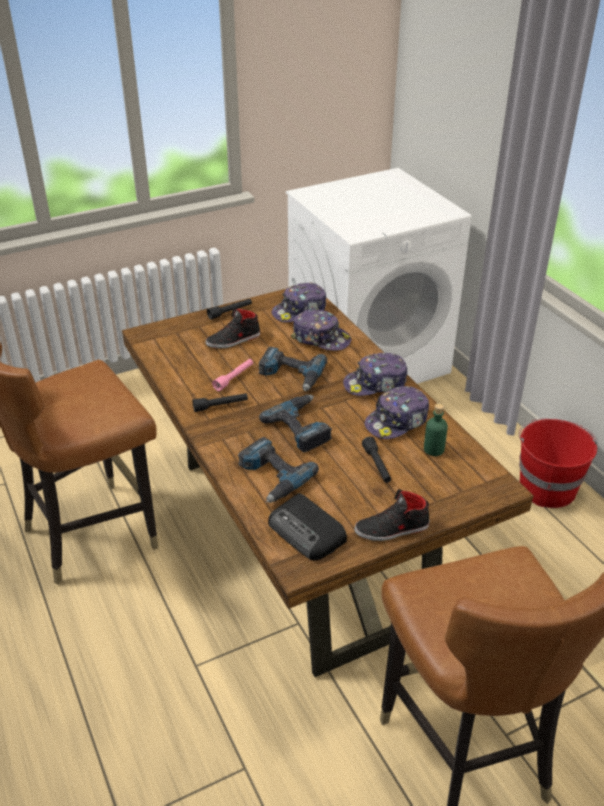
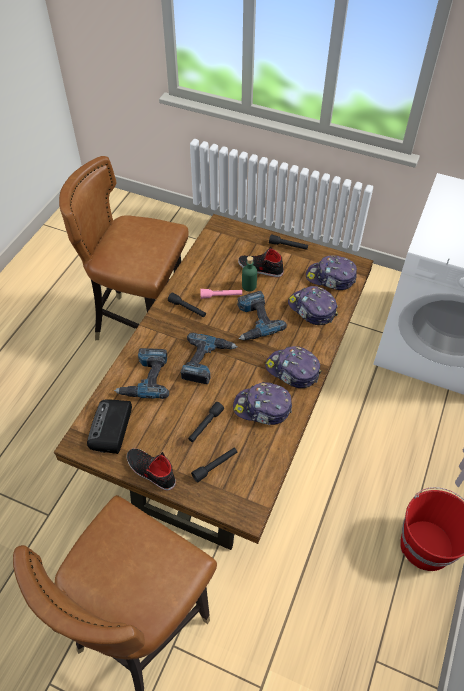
camera: 50 degrees right, 15 degrees up
(321, 338) = (311, 309): cap -> cap turned 150 degrees clockwise
(430, 483) = (215, 466): none -> black flashlight
(434, 449) = (252, 447): green bottle -> green bottle (249, 286)

